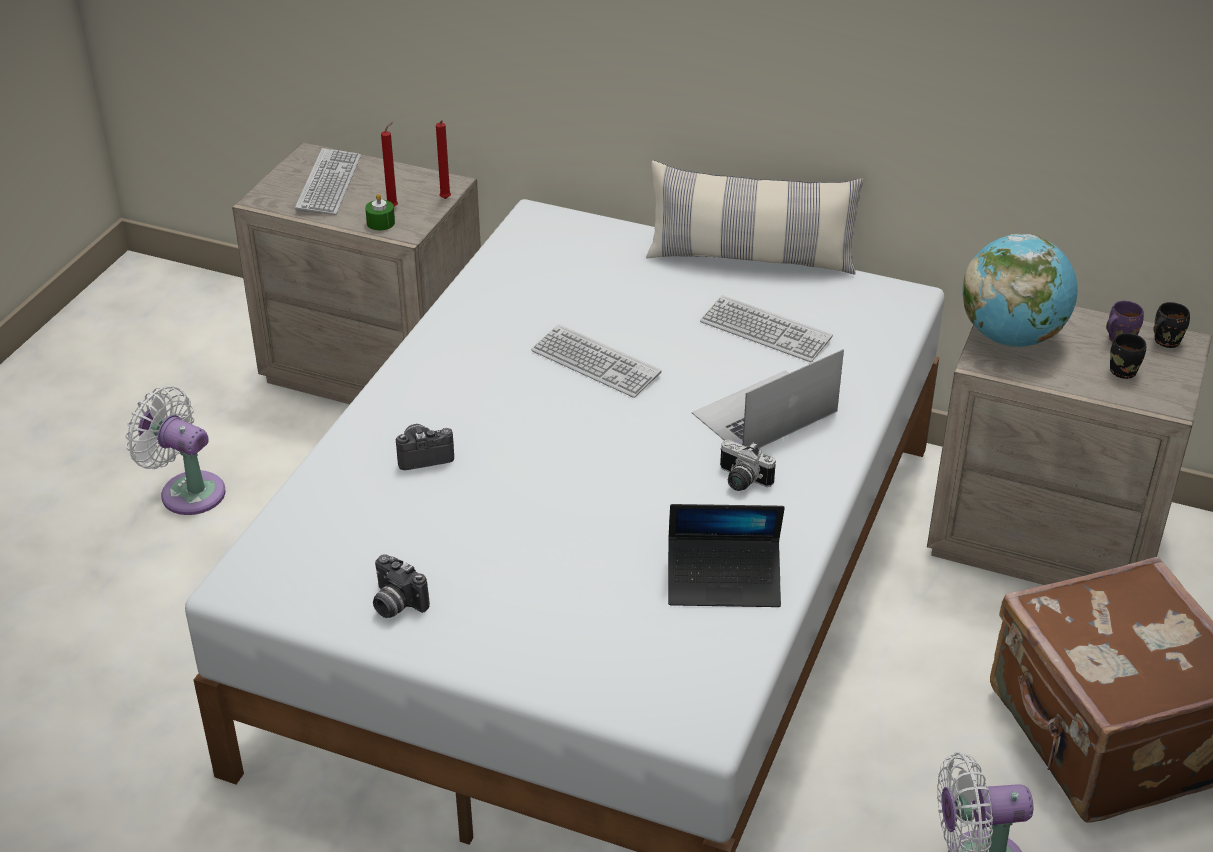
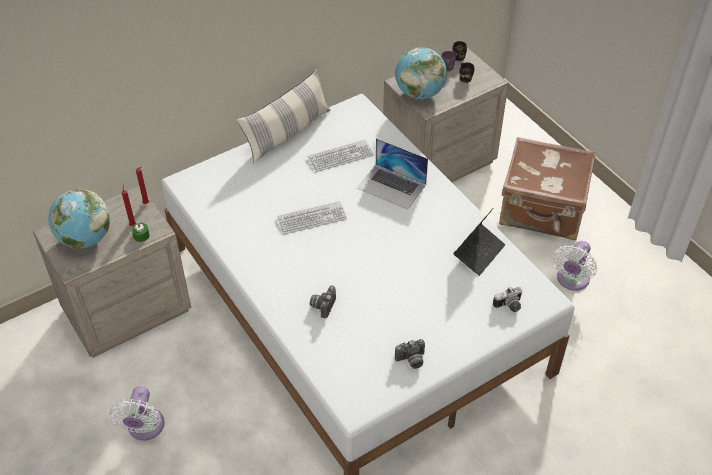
camera: 55 degrees left, 10 degrees up
(187, 491) = (145, 428): white fan -> white fan turned 60 degrees counterclockwise
(329, 184) = (85, 238): keyboard -> globe
(741, 481) = (426, 216): camera -> camera (509, 306)
(764, 413) = (391, 186): laptop -> laptop turned 60 degrees counterclockwise

